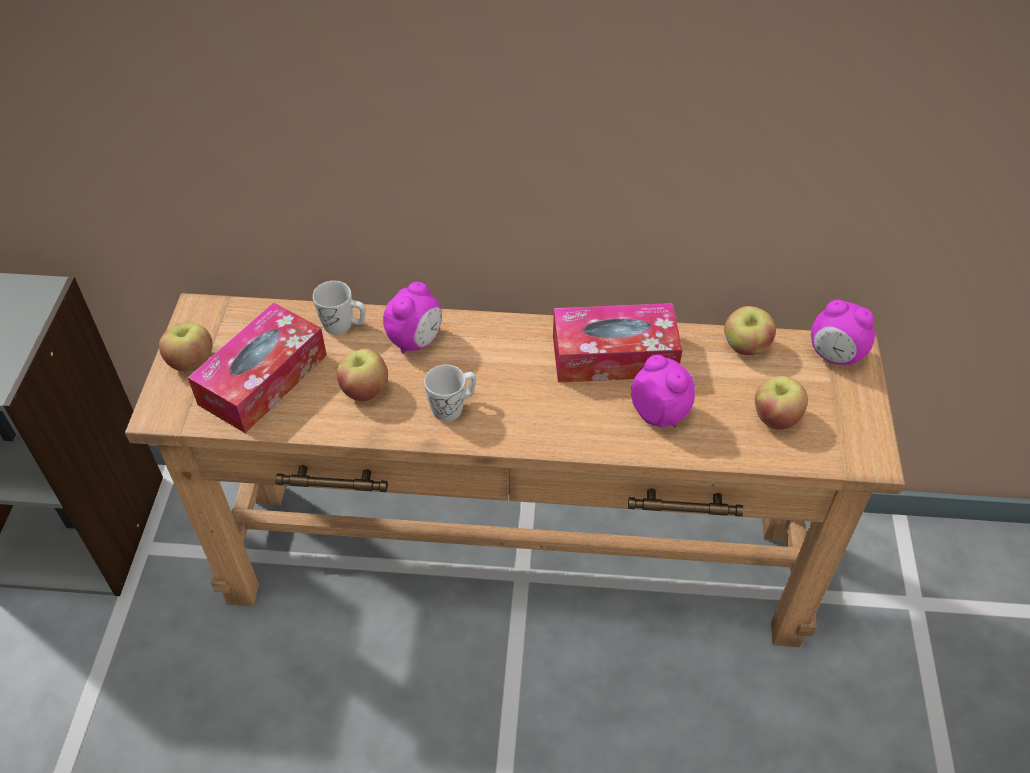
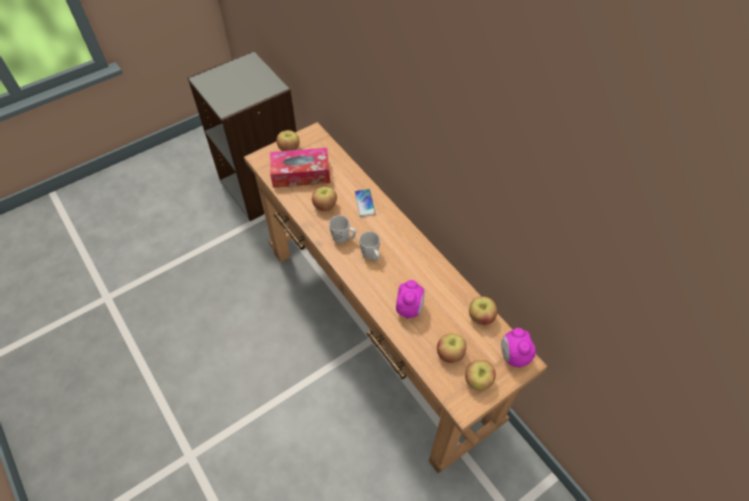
camera: 50 degrees right, 5 degrees up
(344, 326) = (349, 177): white mug -> white mug (371, 256)
(416, 340) = (364, 203): alarm clock -> phone
(614, 356) = (424, 272): tissue box -> none
(843, 416) = (478, 381): none -> apple

